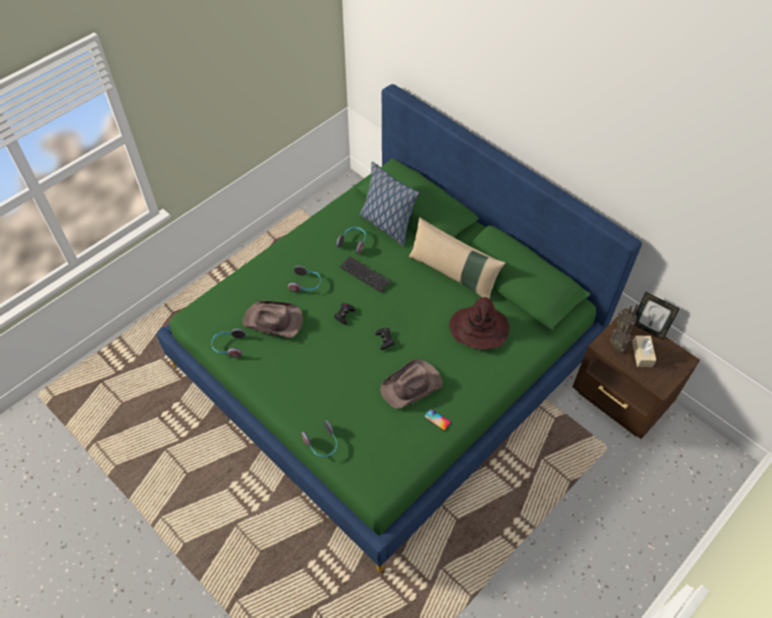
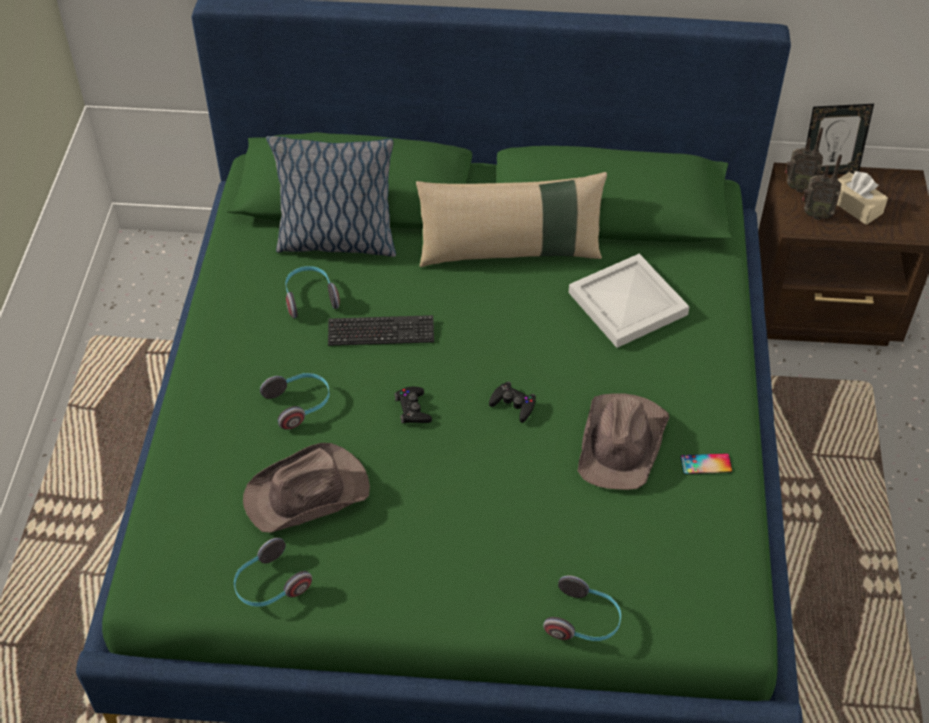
camera: 40 degrees left, 5 degrees down
(479, 328) = (628, 302): brown hat -> white tray

